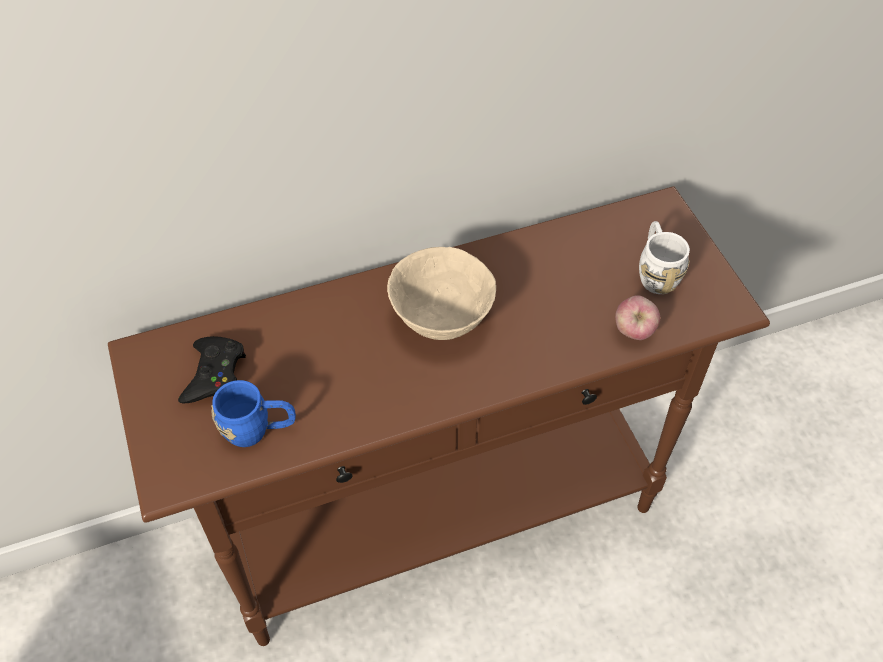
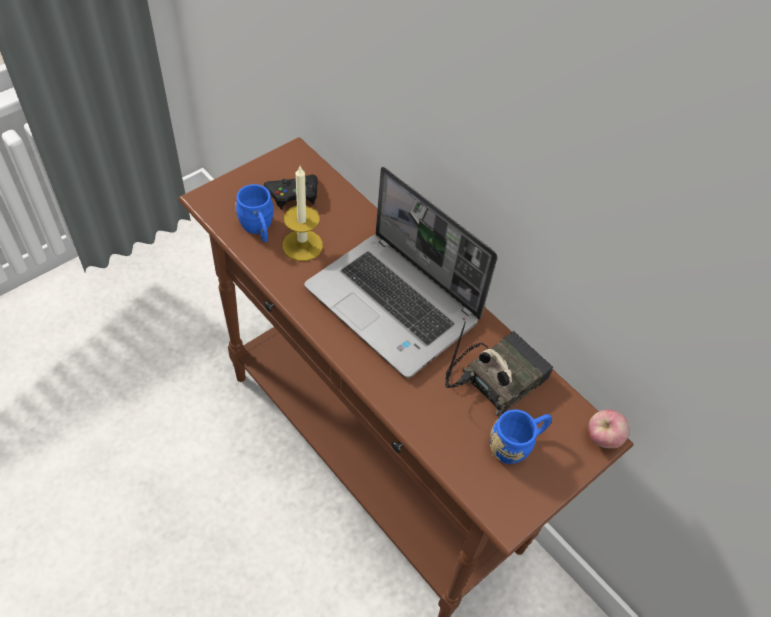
camera: 65 degrees right, 0 degrees up
(308, 387) = (302, 245): none -> candle
(441, 319) = (394, 305): beige bowl -> laptop
(569, 261) = (496, 377): none -> radio
(633, 331) = (442, 440): apple -> apple (602, 438)
(655, 272) = (516, 445): white mug -> blue mug

